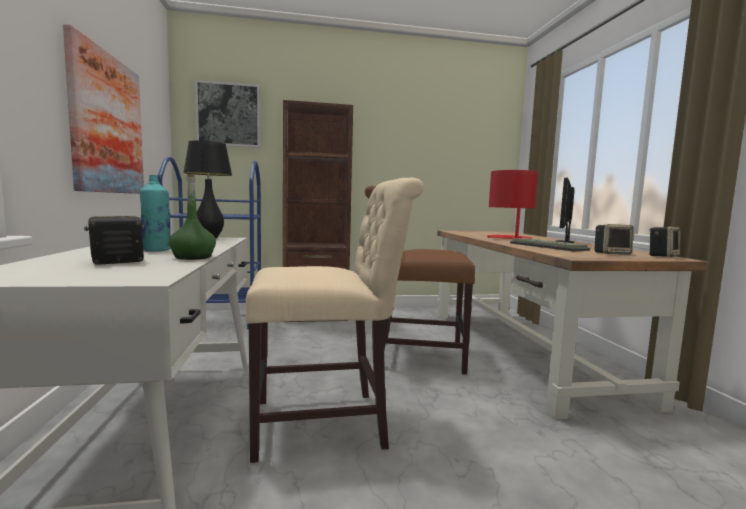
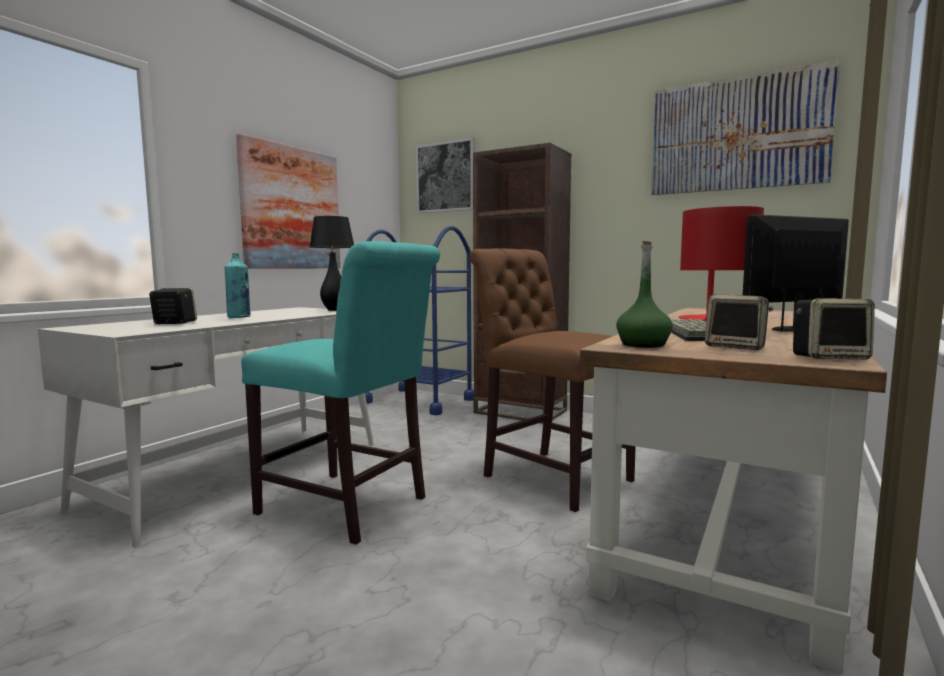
camera: 40 degrees right, 0 degrees up
(193, 257) = (229, 323): green bottle -> green bottle (643, 345)
(328, 423) = (349, 507): beige chair -> turquoise chair
(454, 122) = (737, 134): none -> picture

